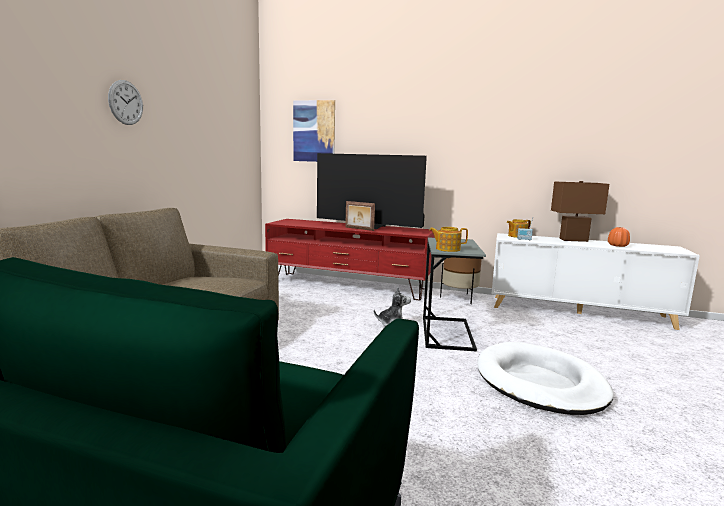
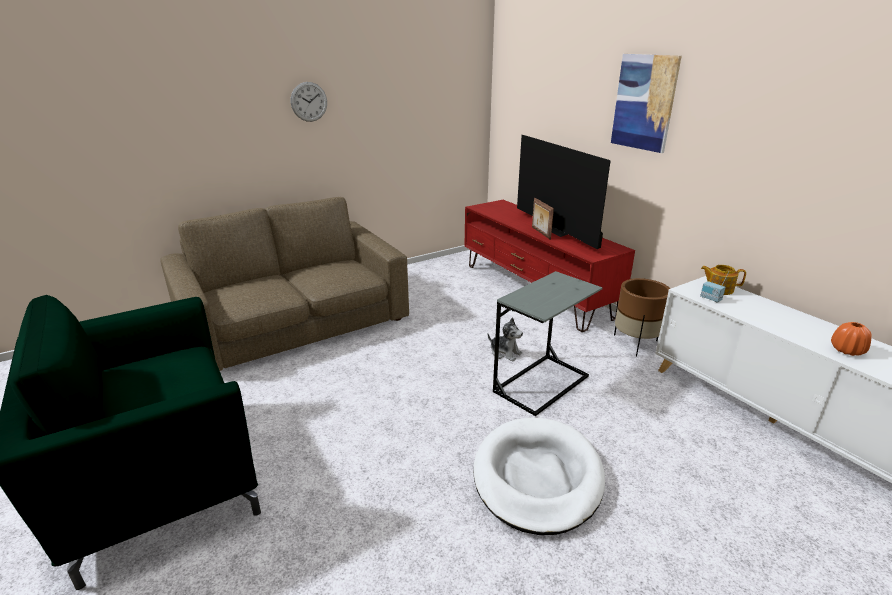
camera: 40 degrees right, 15 degrees up
(314, 131) = (534, 103): picture -> picture (644, 102)
(447, 249) = (523, 299): teapot -> none
(573, 240) = (797, 318): brown table lamp -> none

